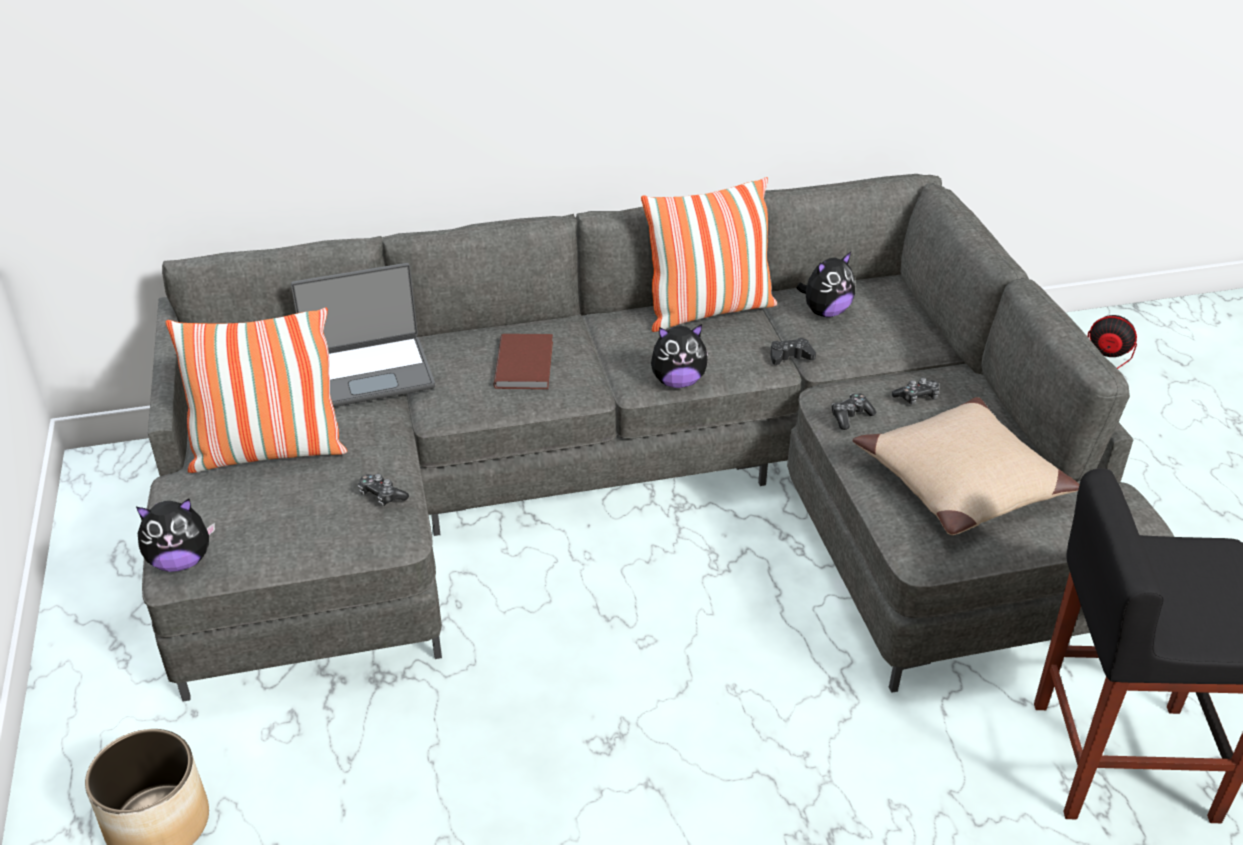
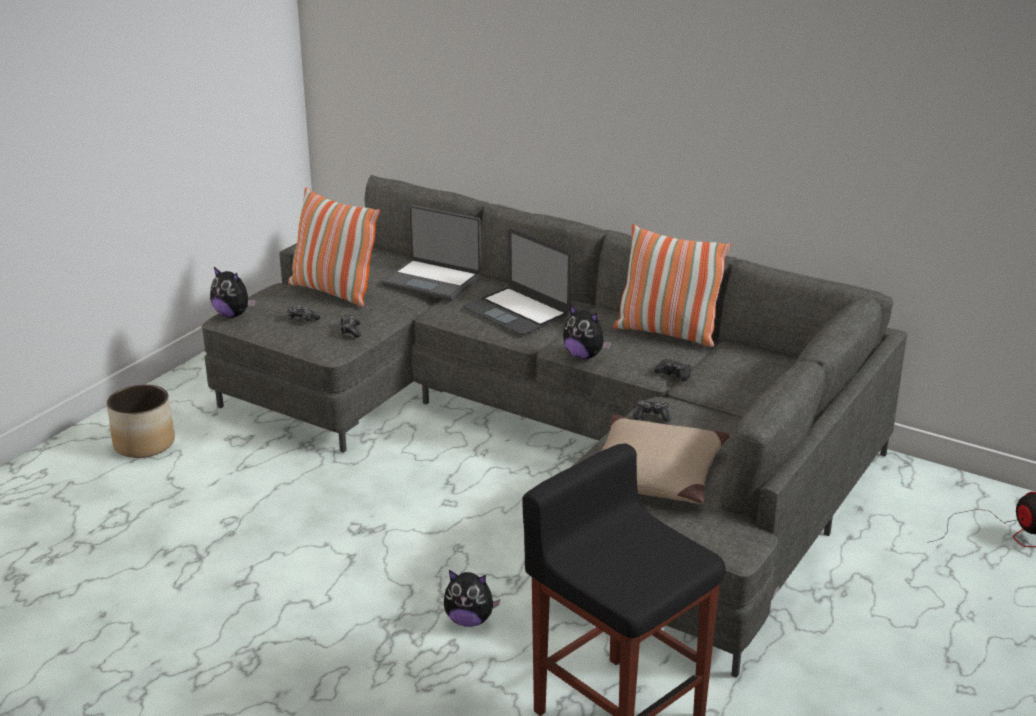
camera: 45 degrees right, 10 degrees down
(526, 364) = (516, 311): brown book -> laptop
(825, 312) = (741, 364): plush toy -> plush toy (469, 620)
(917, 397) = (712, 427): game controller -> game controller (302, 319)

